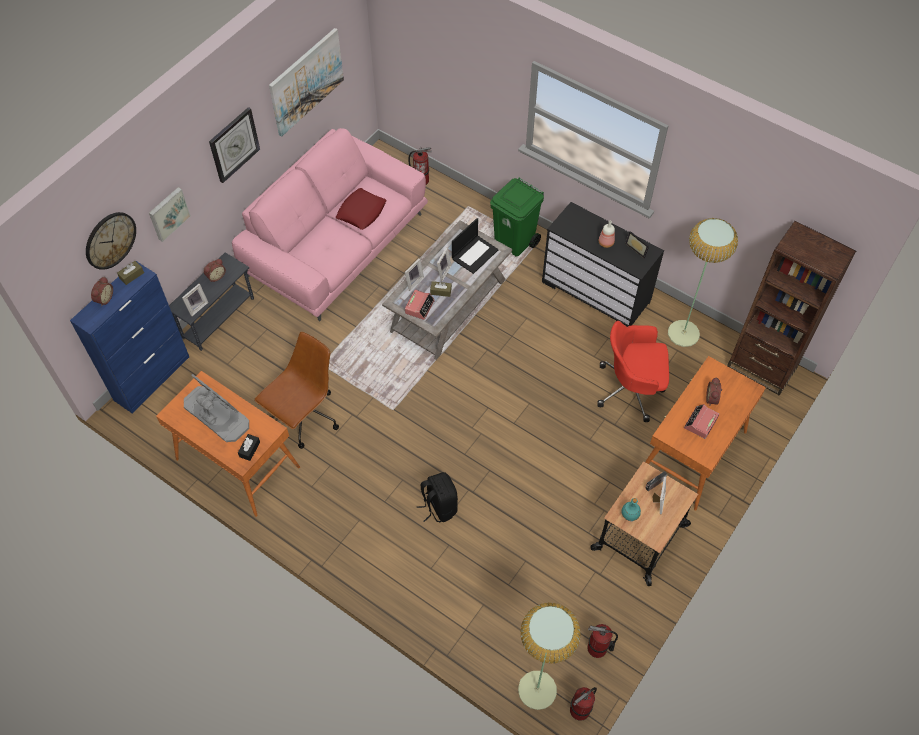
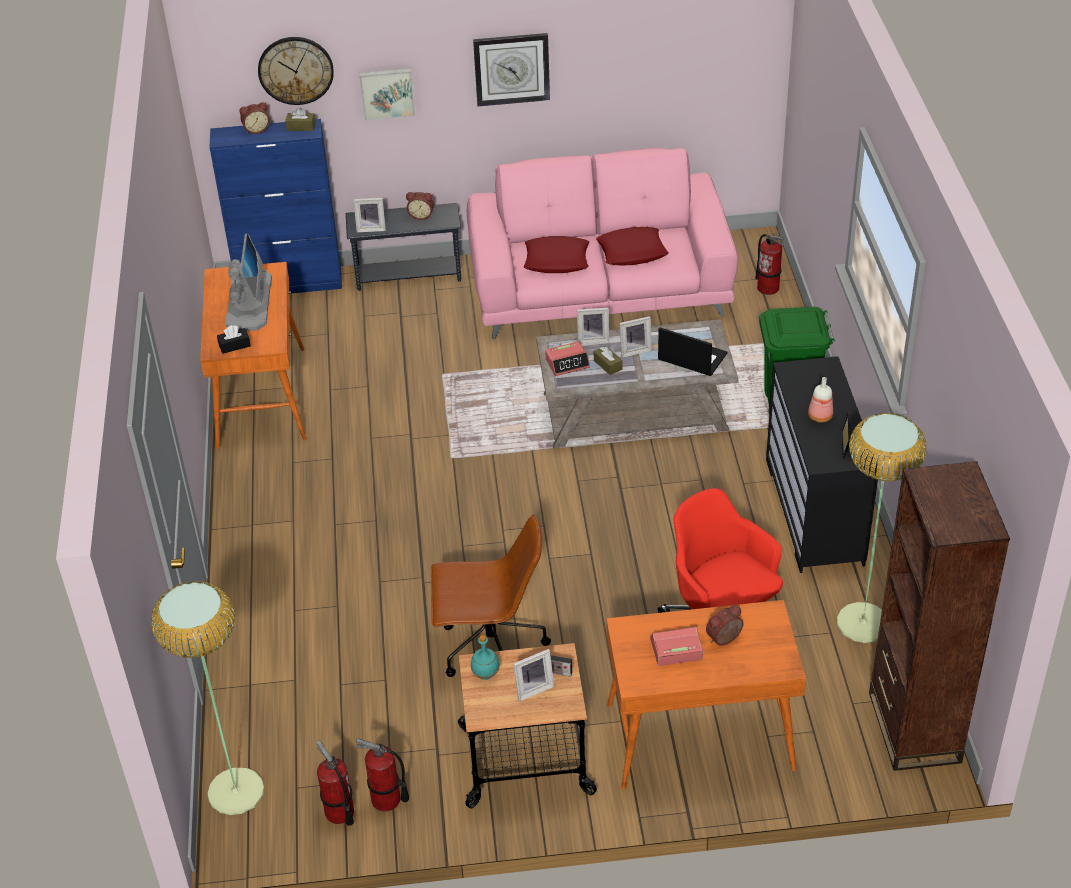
camera: 50 degrees right, 15 degrees down
(305, 418) = (365, 405): brown office chair -> brown office chair (490, 648)
(306, 81) = (655, 57): picture -> none
(328, 247) = (557, 260): none -> red pillow
(439, 506) = (375, 568): black backpack -> none
(475, 254) = (691, 357): laptop -> laptop turned 150 degrees counterclockwise
(580, 710) = (247, 845): fire extinguisher -> fire extinguisher (386, 800)

